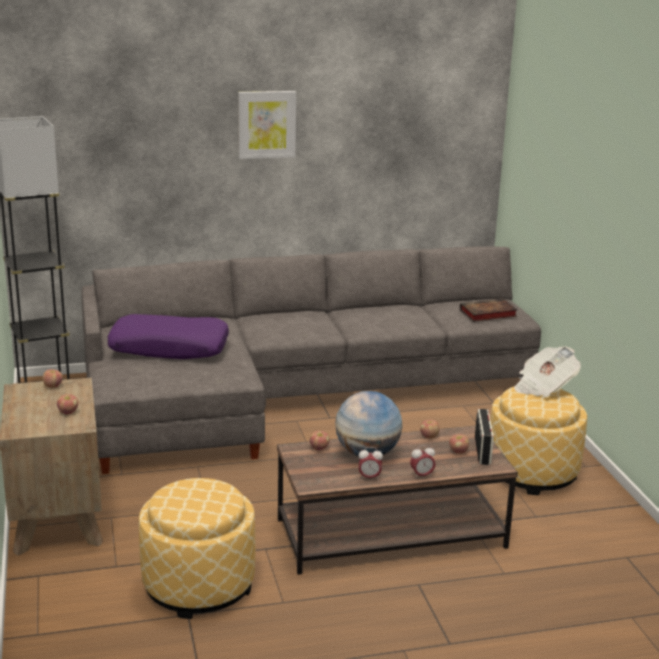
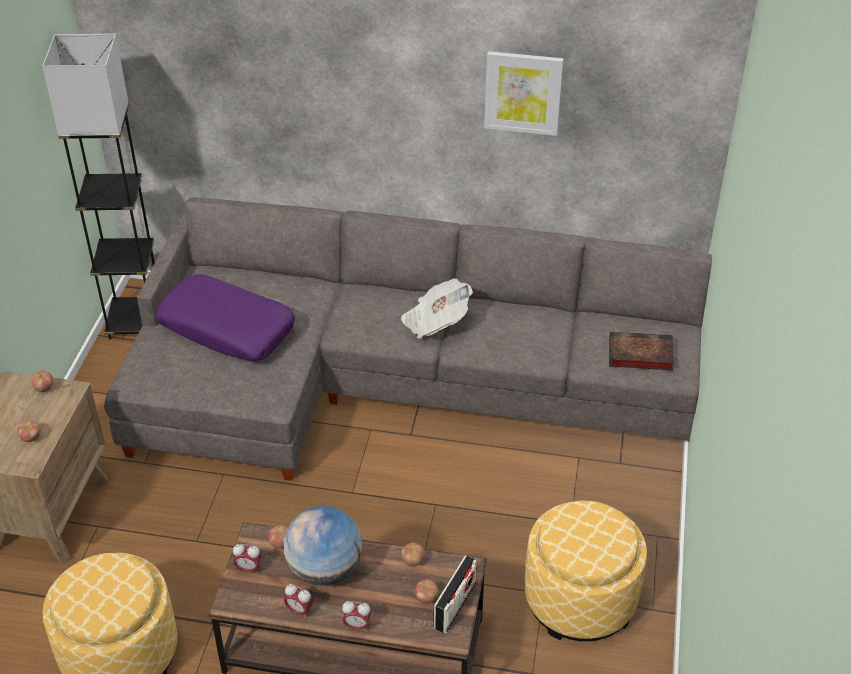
camera: 25 degrees right, 20 degrees up
(266, 124) = (399, 61): picture -> picture (523, 92)
(306, 466) = (248, 568): none -> alarm clock
(544, 387) = (607, 517): newspaper -> newspaper (435, 322)

